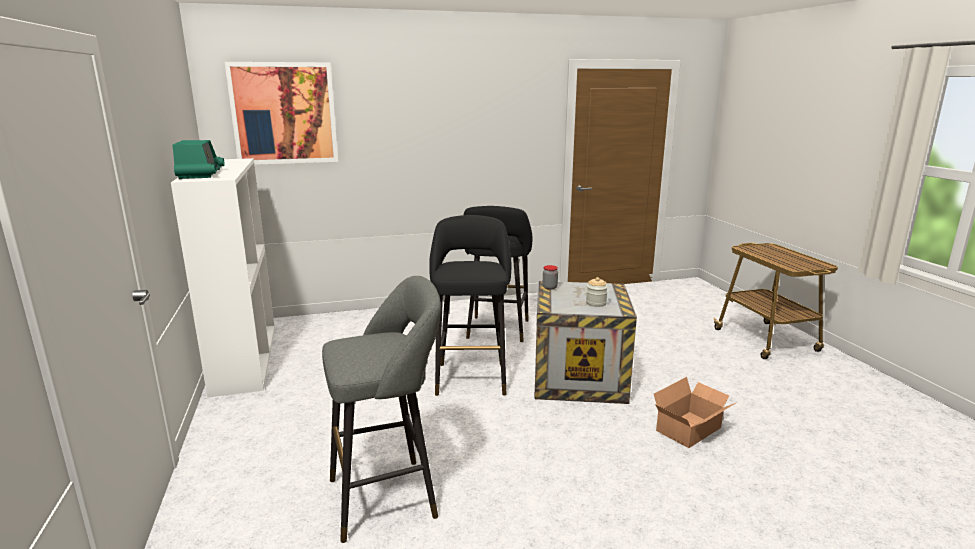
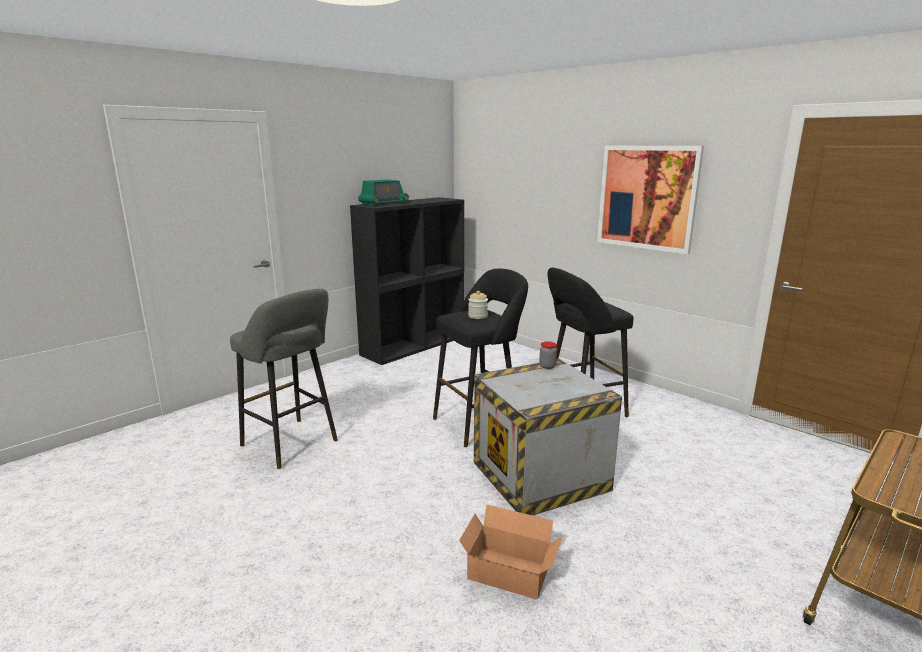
camera: 60 degrees right, 0 degrees up
(244, 358) = (414, 345): white bookcase -> black bookcase
(284, 113) = (500, 165): picture -> picture (647, 197)
(596, 303) = (534, 393): jar -> jar (478, 316)

